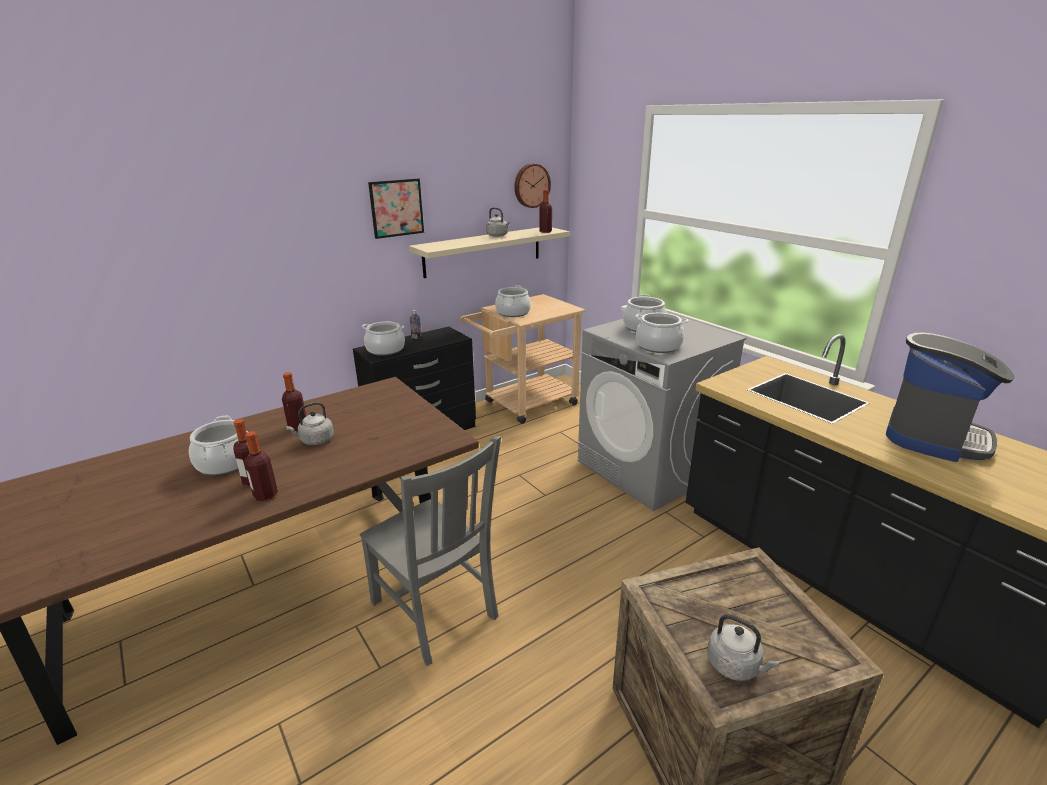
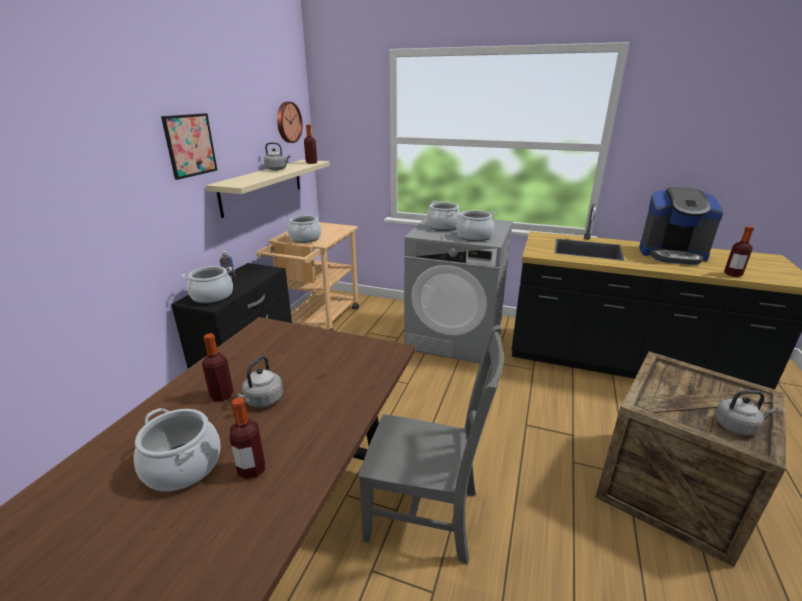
camera: 35 degrees left, 0 degrees up
(265, 495) = (289, 477): bottle -> bottle (732, 274)
(933, 436) = (671, 254): coffee machine -> coffee machine turned 105 degrees clockwise

